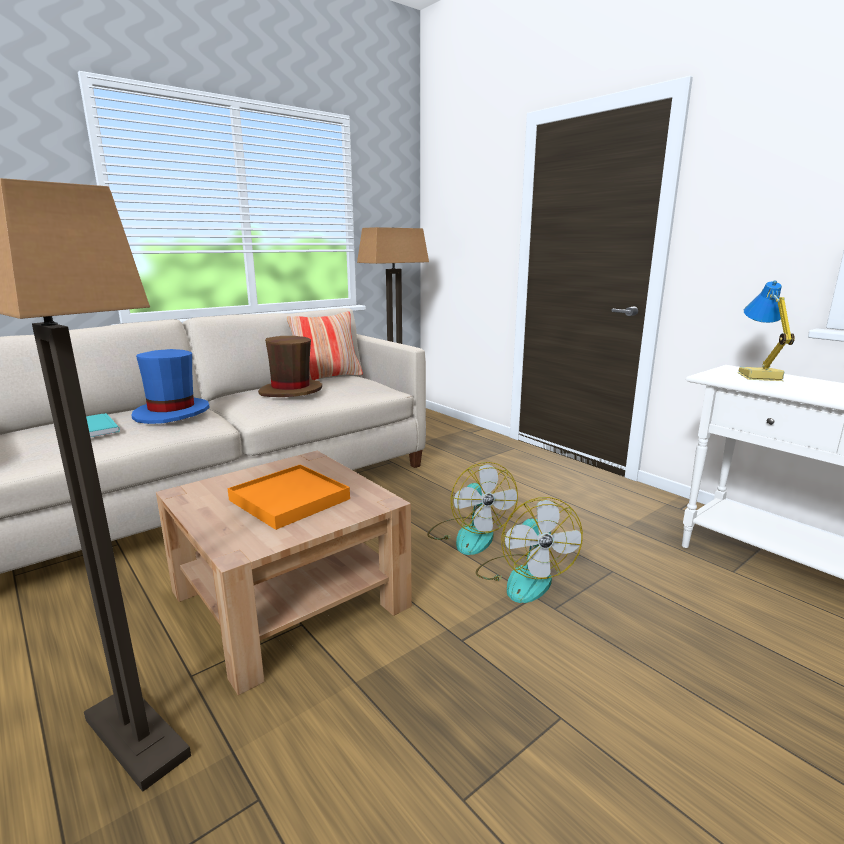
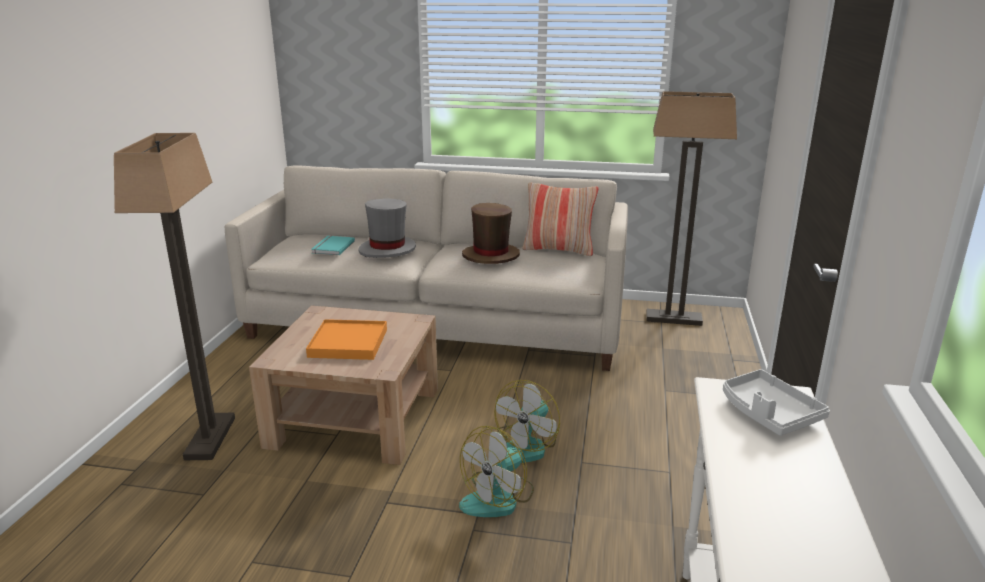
camera: 50 degrees right, 5 degrees up
(172, 413) = (387, 249): blue hat -> grey hat
(758, 376) = (768, 413): table lamp -> grey tray

